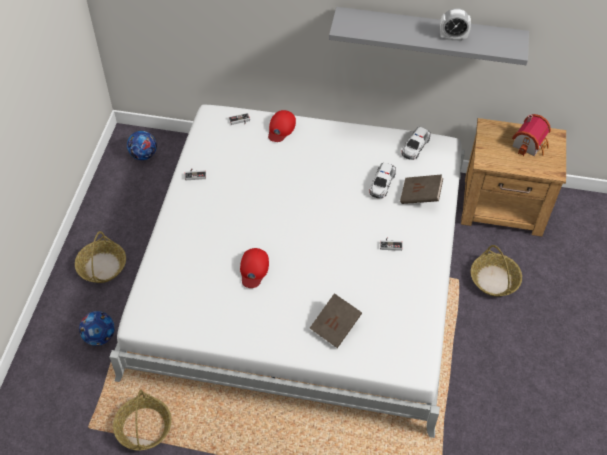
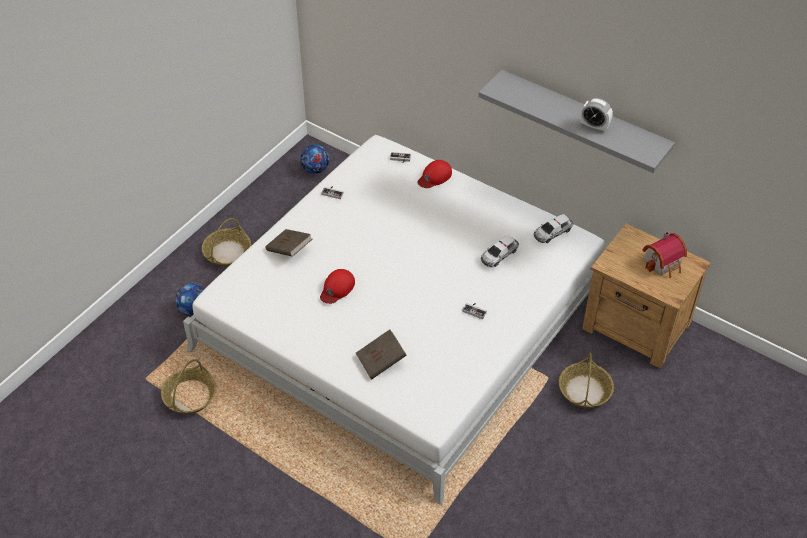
camera: 25 degrees right, 5 degrees down
(420, 196) = (529, 278): brown book -> brown book (289, 250)

